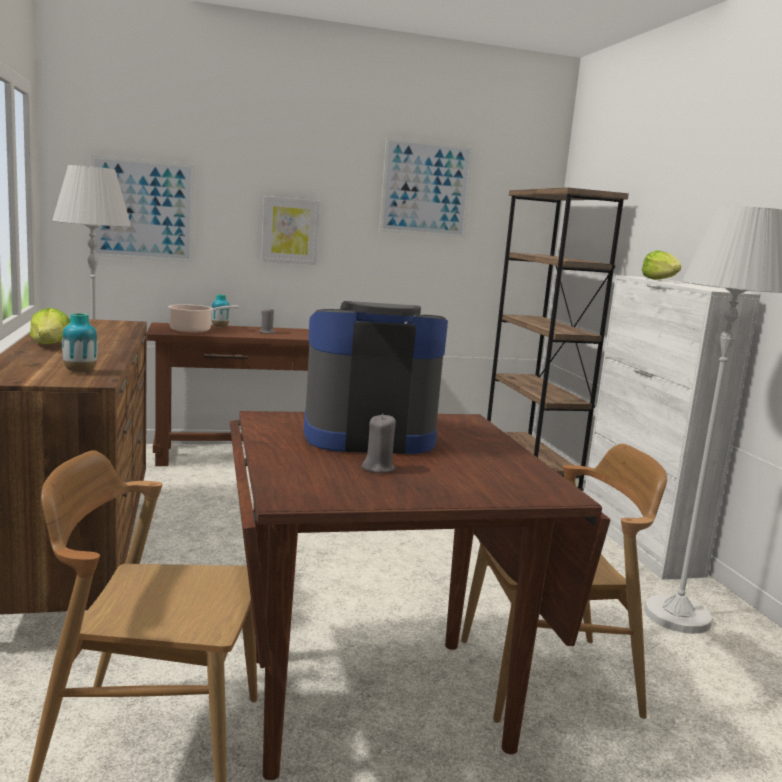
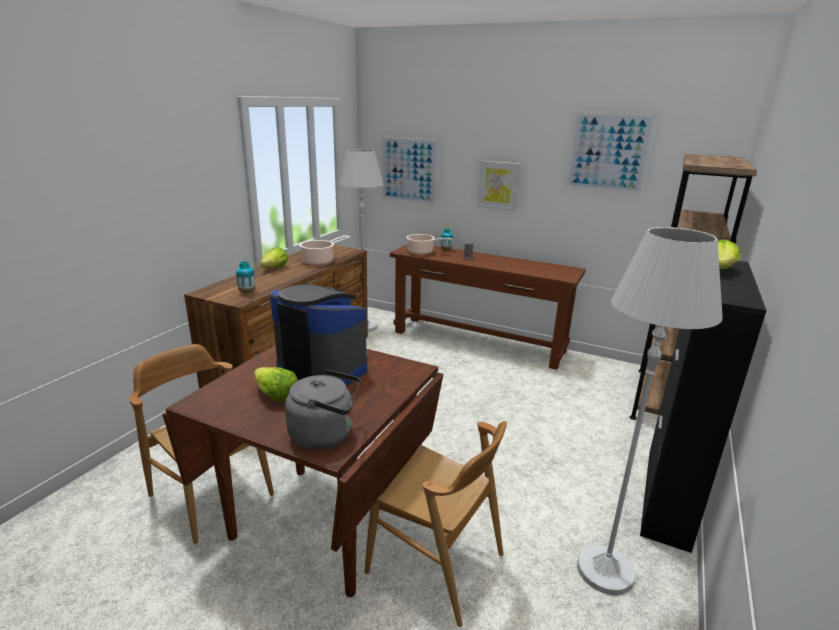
camera: 40 degrees right, 10 degrees up
(106, 335) = (319, 261): none -> cooking pot
(378, 468) = (276, 396): grey candle -> lettuce
(519, 483) = (326, 434): none -> grey kettle
(639, 543) = (667, 497): white cabinet -> black cabinet

